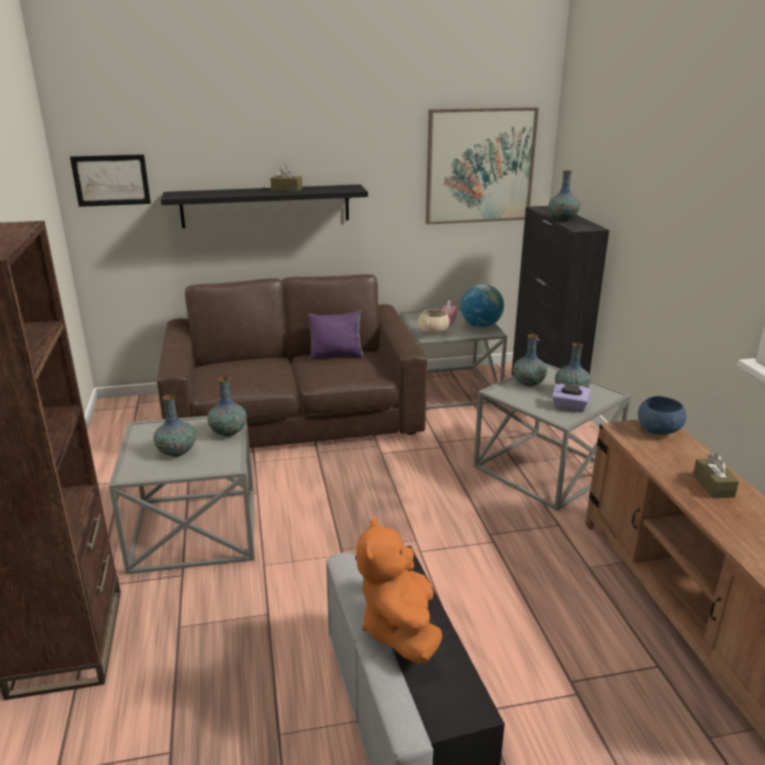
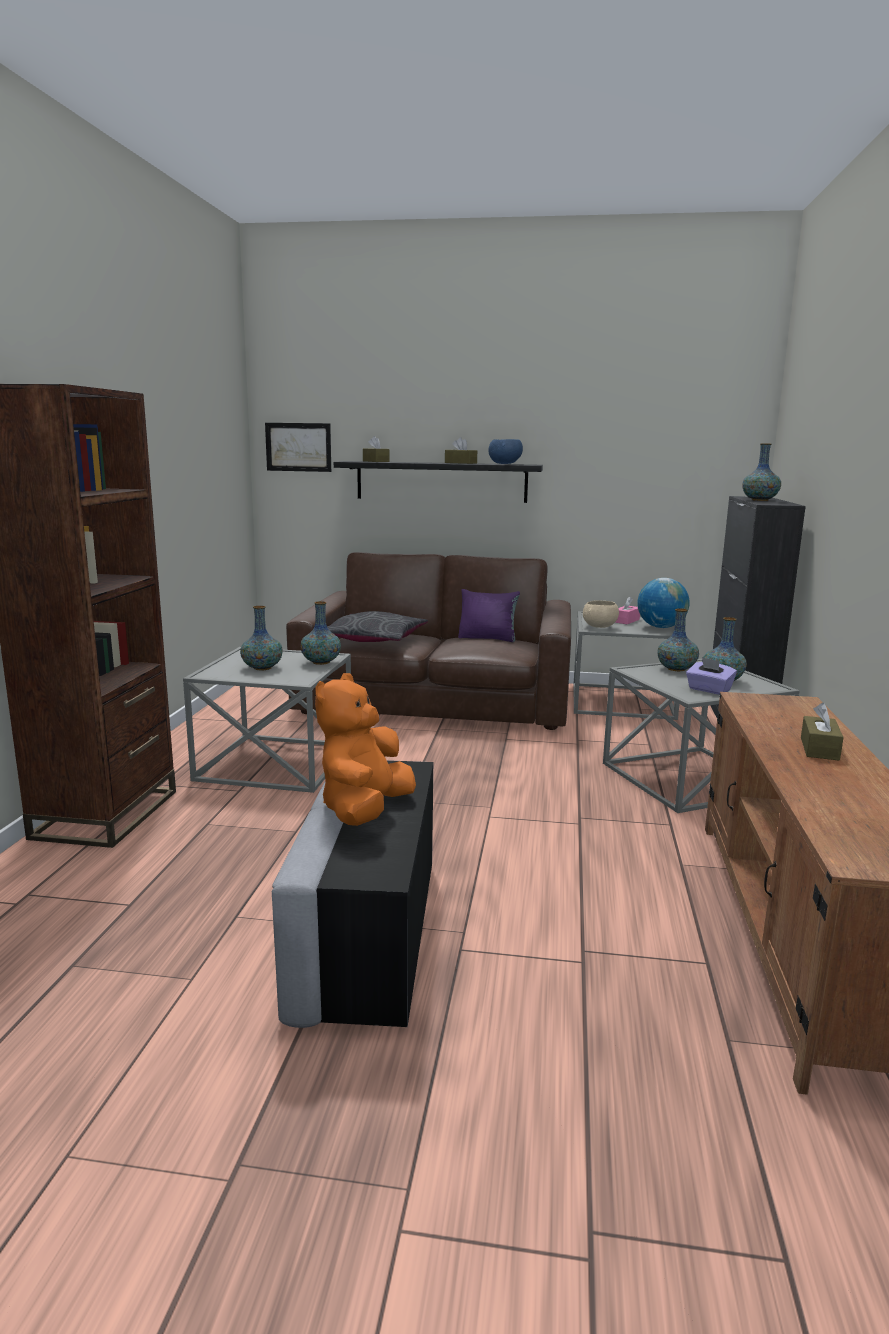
camera: 20 degrees right, 10 degrees down
(201, 193) = (376, 461): none -> brown tissue box
(239, 378) = (373, 639): none -> grey pillow
(480, 166) = (680, 452): picture -> none
(659, 431) = (791, 705): blue bowl -> blue bowl (505, 464)

